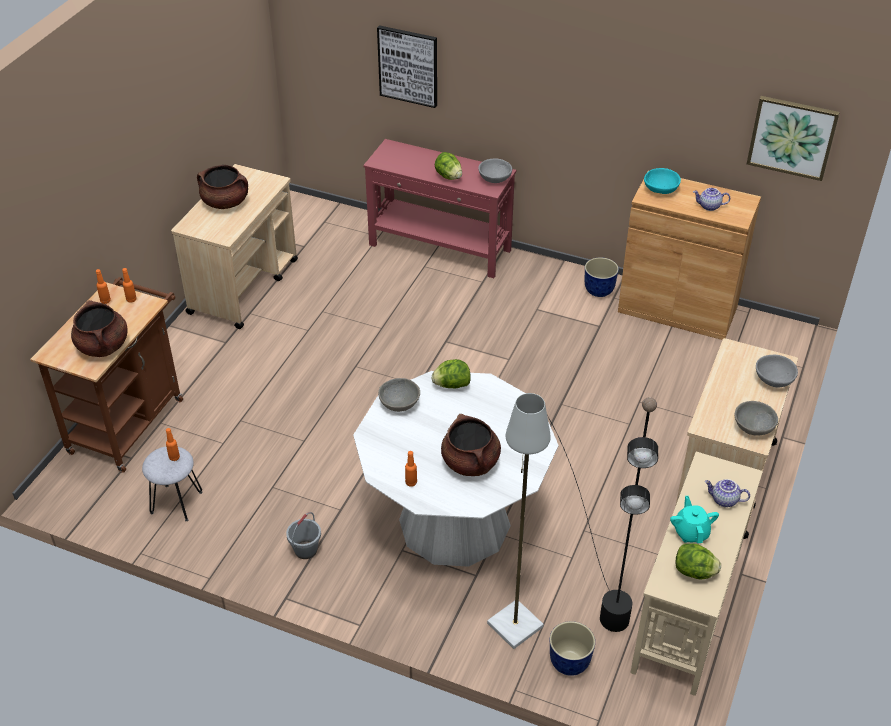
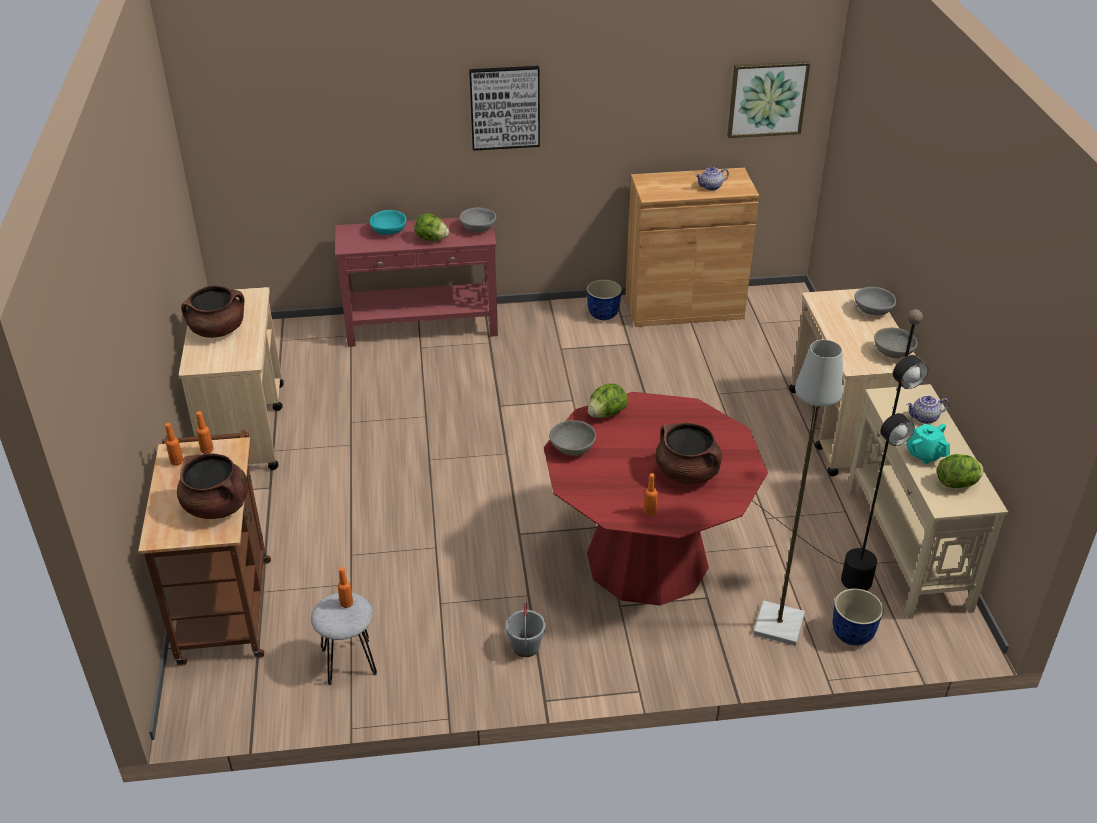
camera: 30 degrees left, 5 degrees down
(408, 66) = (355, 134): picture -> picture (505, 107)
(454, 522) = (647, 560): white dining table -> red dining table
(660, 190) = (657, 186): turquoise bowl -> turquoise bowl (388, 232)

